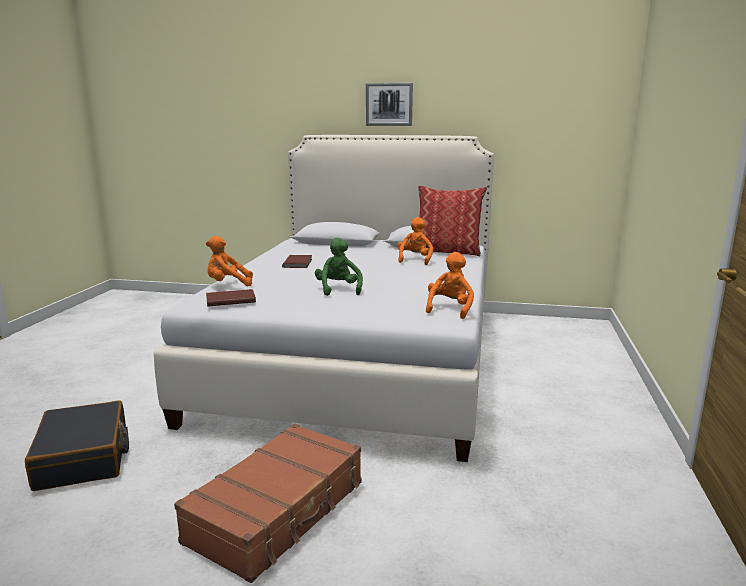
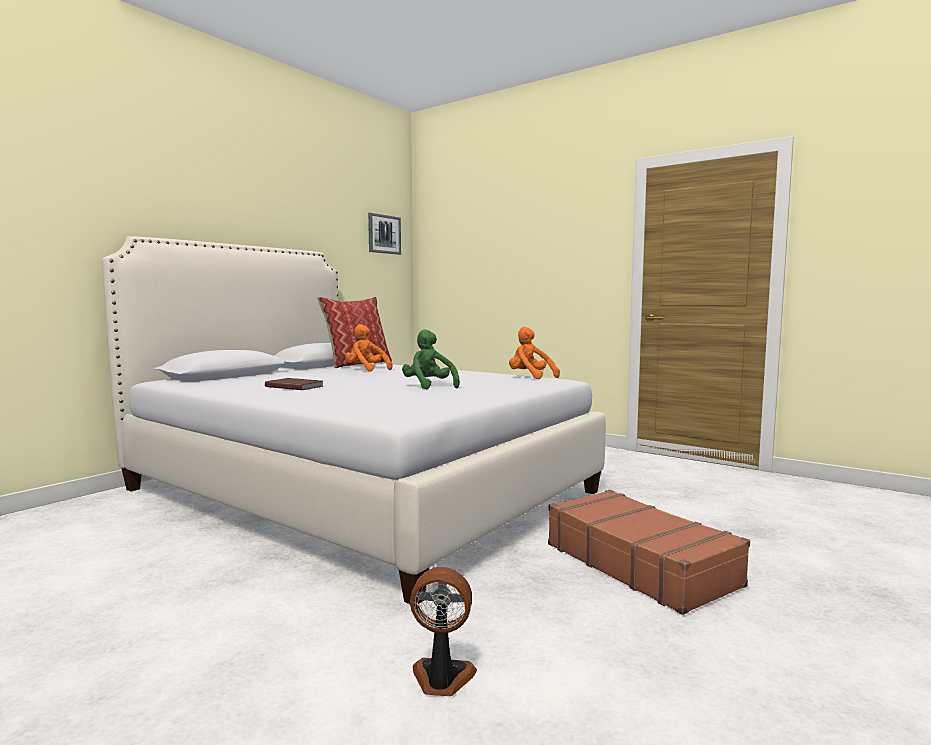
camera: 65 degrees left, 10 degrees down
(83, 458) = (442, 679): black suitcase -> fan
(228, 284) = (335, 405): orange plush toy -> none
(230, 300) = (414, 404): brown book -> none
(338, 289) = (429, 386): green plush toy -> green plush toy turned 45 degrees clockwise
(389, 104) = (227, 209): picture -> picture (384, 234)

